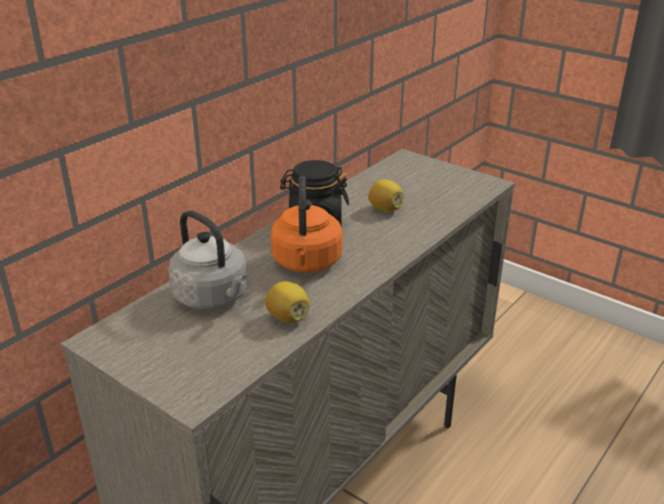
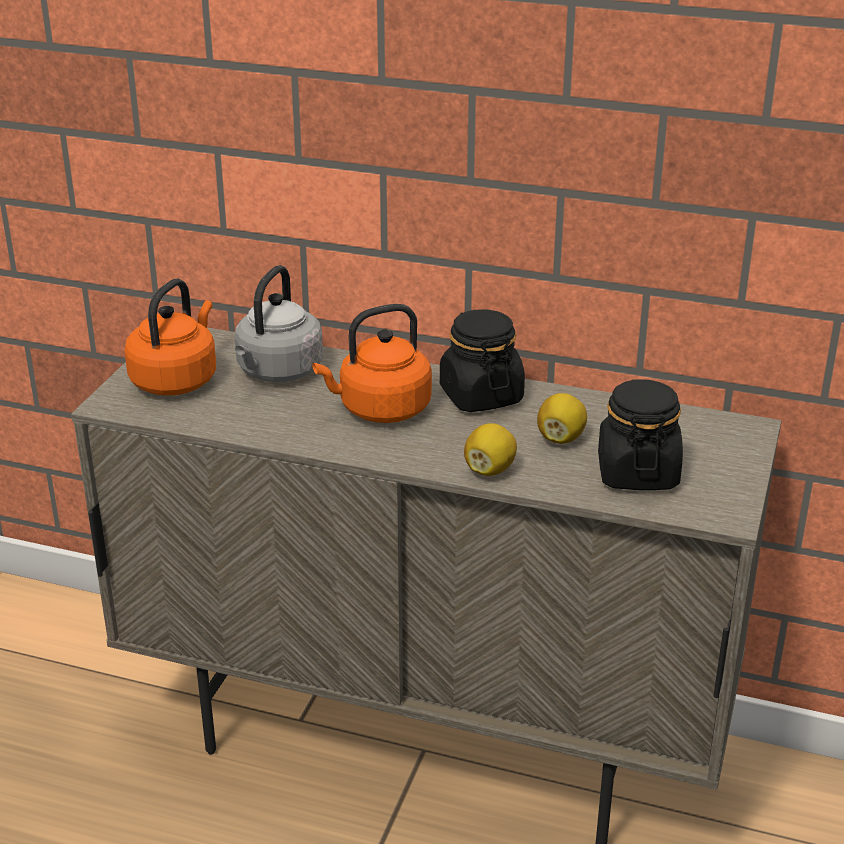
camera: 70 degrees right, 0 degrees up
(182, 352) = (176, 380): none -> orange kettle
(288, 317) = (262, 421): lemon -> lemon (489, 469)
(436, 196) = (637, 472): none -> black jar

